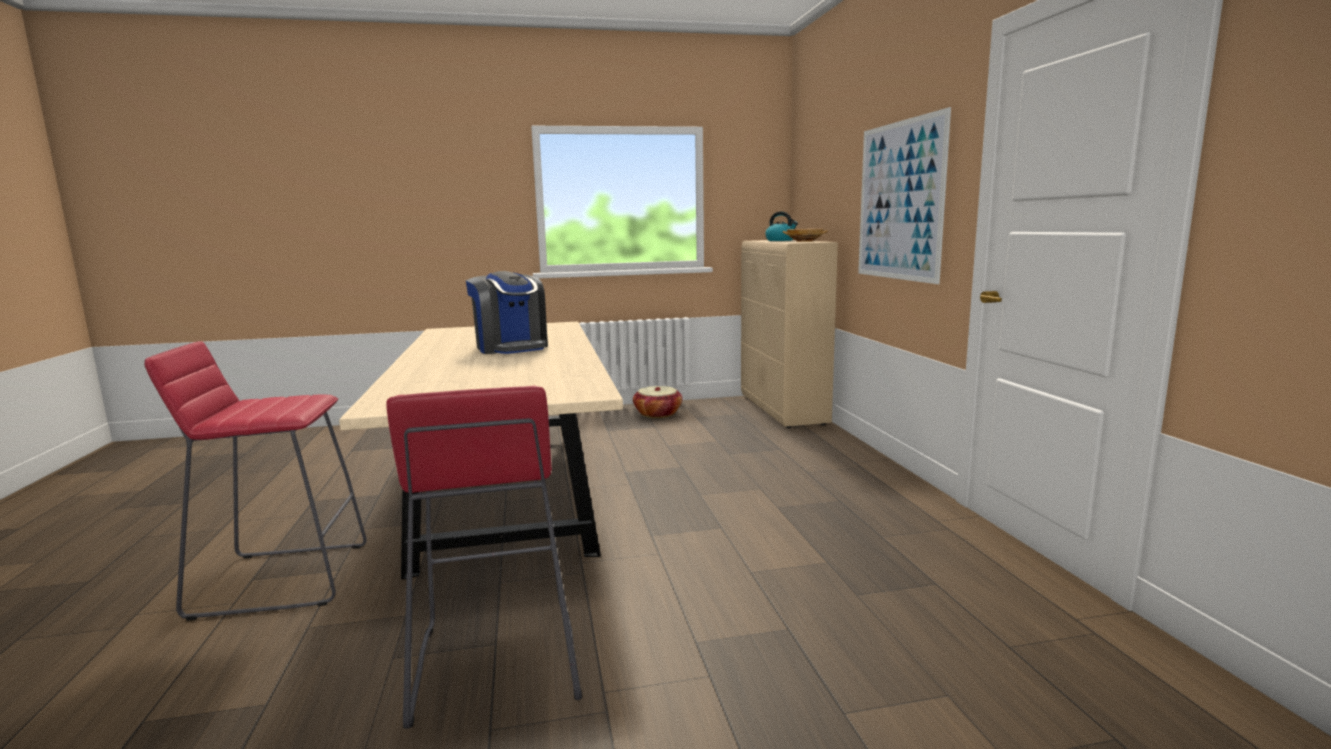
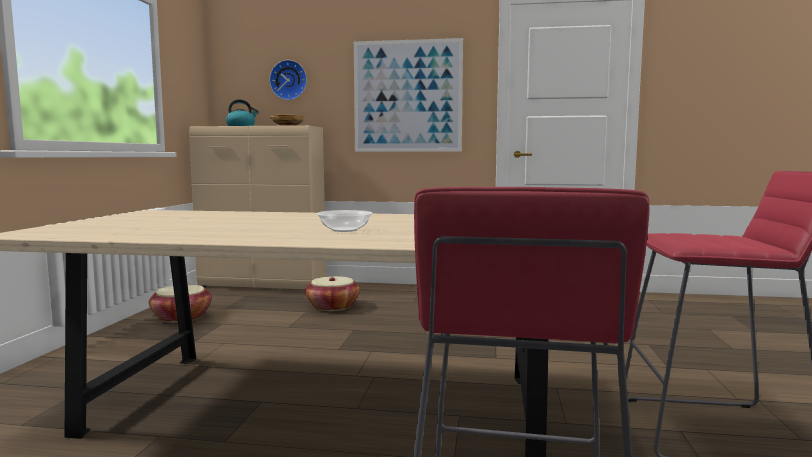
camera: 70 degrees left, 5 degrees down
(468, 360) = (344, 230): none -> bowl
(511, 347) = (288, 222): coffee machine -> none
(745, 446) = (333, 306): none -> basket
(826, 185) = (289, 80): none -> wall clock

